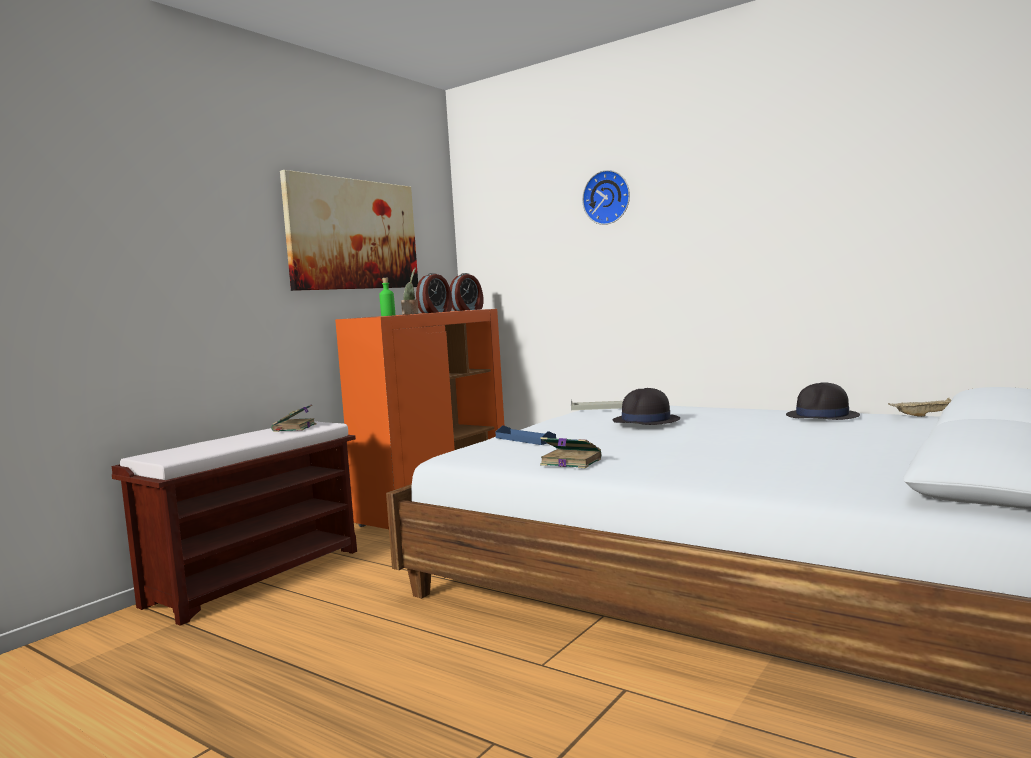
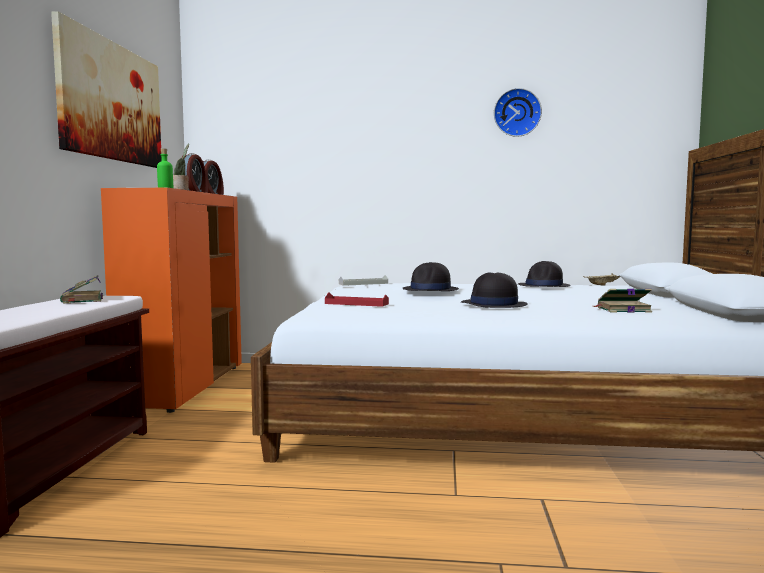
camera: 30 degrees left, 0 degrees up
(525, 439) = (356, 304): blue tray -> red tray
(569, 462) = (440, 315): book -> book (622, 310)
(607, 197) = (350, 106): wall clock -> wall clock (517, 113)
(667, 448) = (493, 305): none -> black hat

